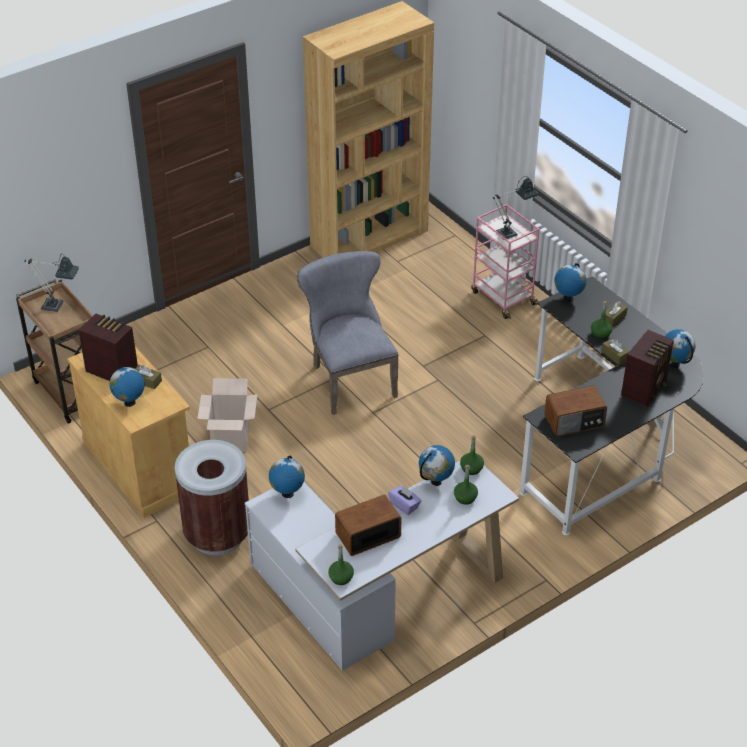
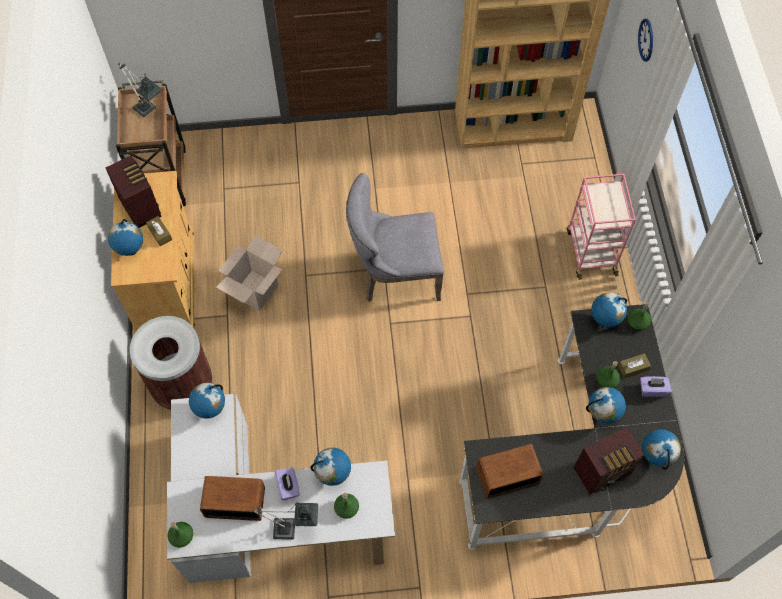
camera: 30 degrees right, 20 degrees up
(349, 378) = (394, 275): grey chair -> grey chair turned 105 degrees counterclockwise
(471, 468) = (374, 477): green bottle -> green bottle (637, 323)
(473, 89) = (646, 40): none -> wall clock
(510, 232) = (610, 207): table lamp -> table lamp (290, 529)
(574, 422) = (507, 475): radio -> radio turned 150 degrees clockwise
(615, 355) = (602, 415): brown tissue box -> globe
(639, 325) = (652, 389): none -> purple tissue box

